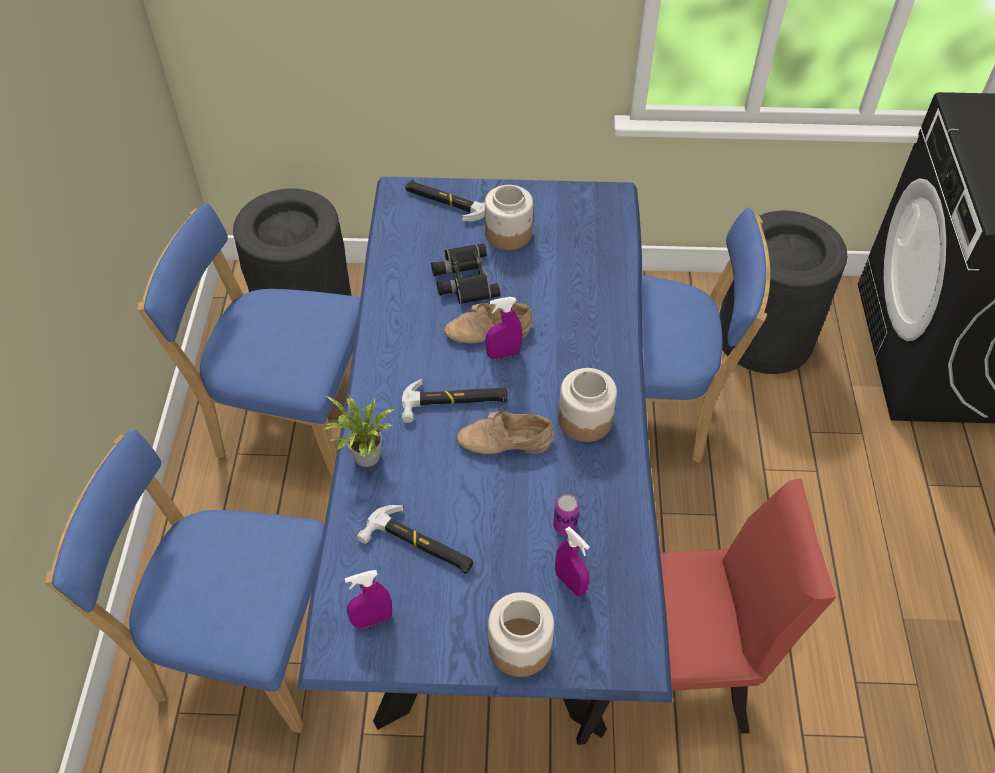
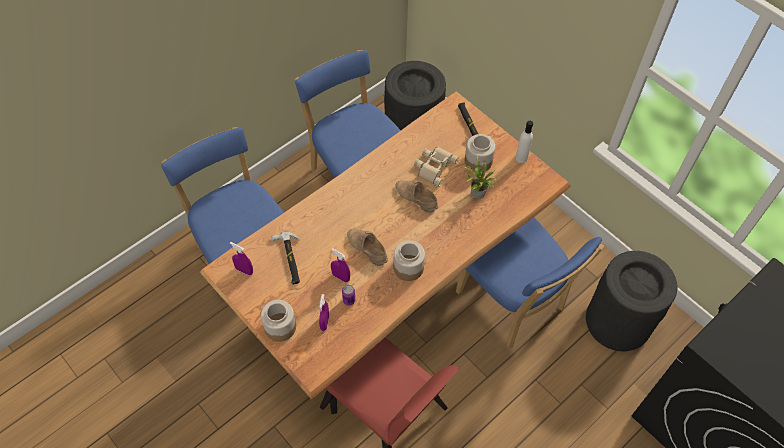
camera: 45 degrees right, 5 degrees up
(365, 459) = (309, 209): potted plant -> potted plant (476, 193)
(455, 402) = (367, 216): hammer -> none
(463, 279) = (434, 166): black binoculars -> beige binoculars
(496, 520) = (390, 292): blue dining table -> brown dining table
(503, 354) = (410, 212): purple spray bottle -> purple spray bottle (341, 277)
(552, 194) = (521, 158): none -> white bottle

